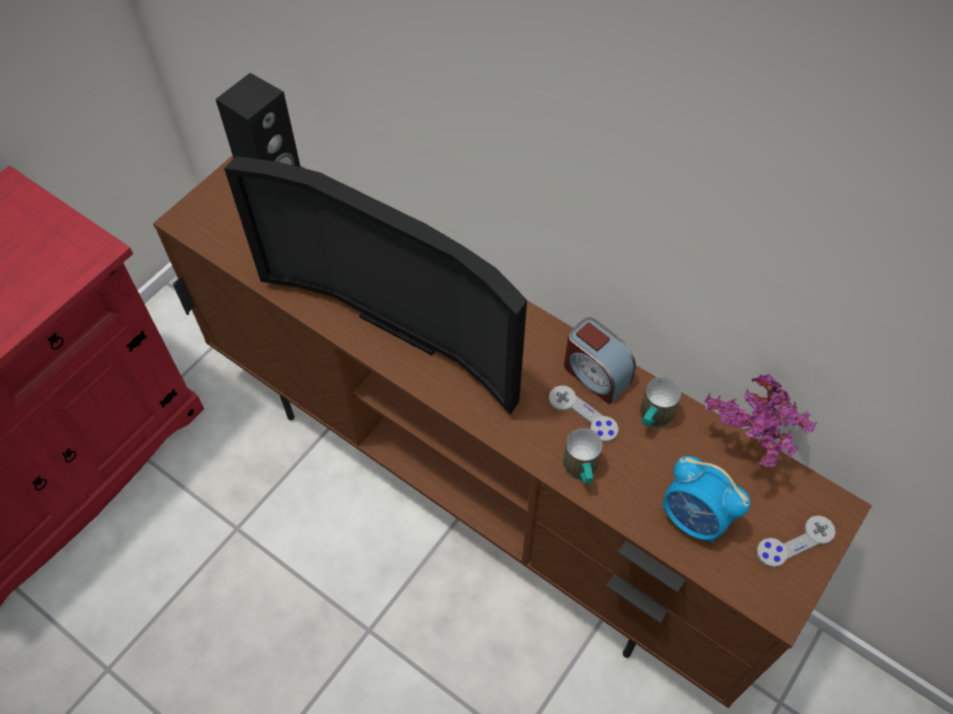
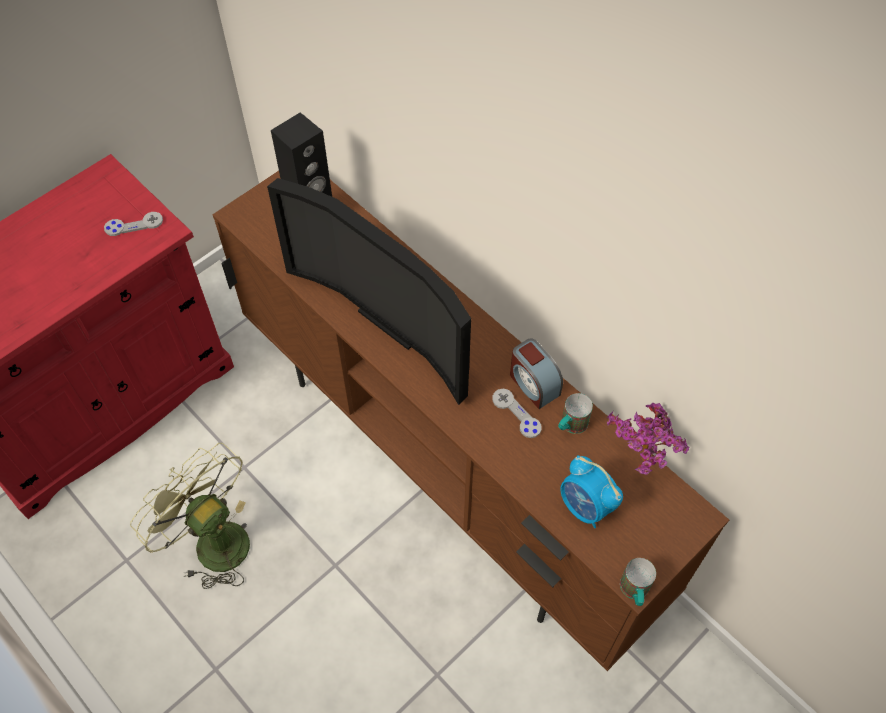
camera: 10 degrees right, 0 degrees up
(212, 625) = (212, 540): none -> green fan
(581, 472) = (505, 457): mug -> mug (634, 592)
(795, 542) = (660, 537): grey game controller -> grey game controller (134, 225)

